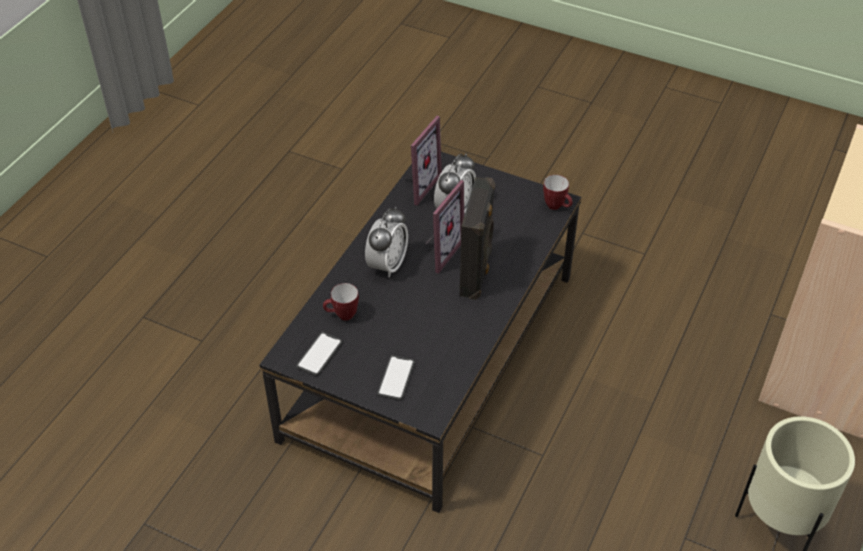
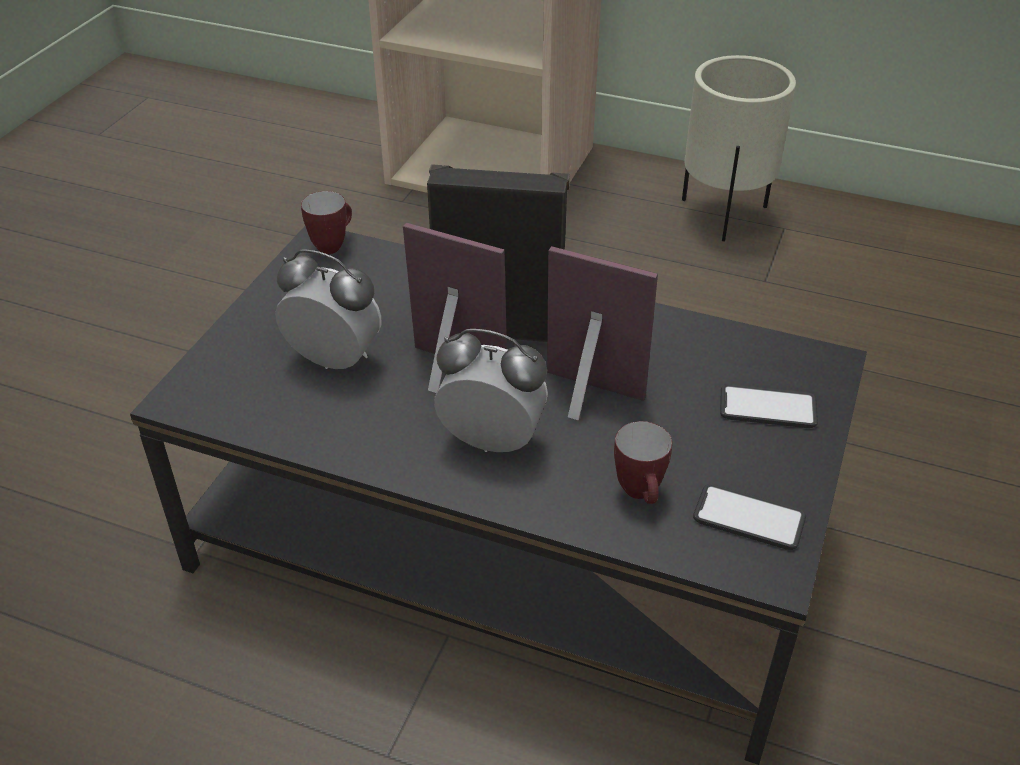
camera: 95 degrees left, 5 degrees down
(416, 185) = (258, 416): picture frame -> picture frame (586, 401)

